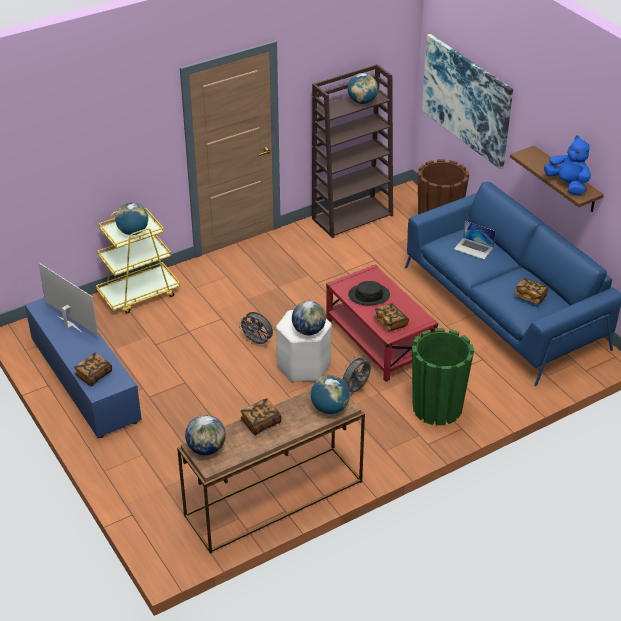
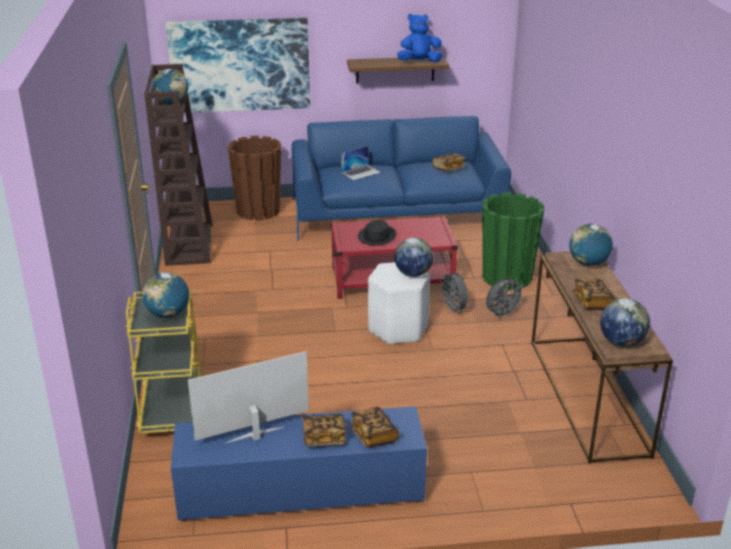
camera: 65 degrees left, 10 degrees down
(257, 342) = (336, 347): grey fan -> grey fan (502, 315)
(390, 323) = (427, 236): book -> book (324, 438)

